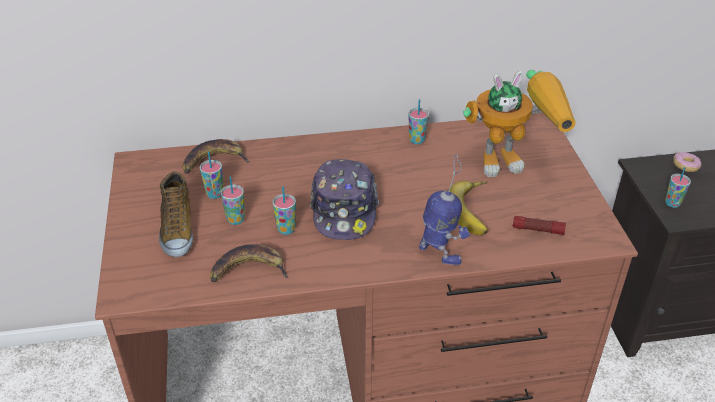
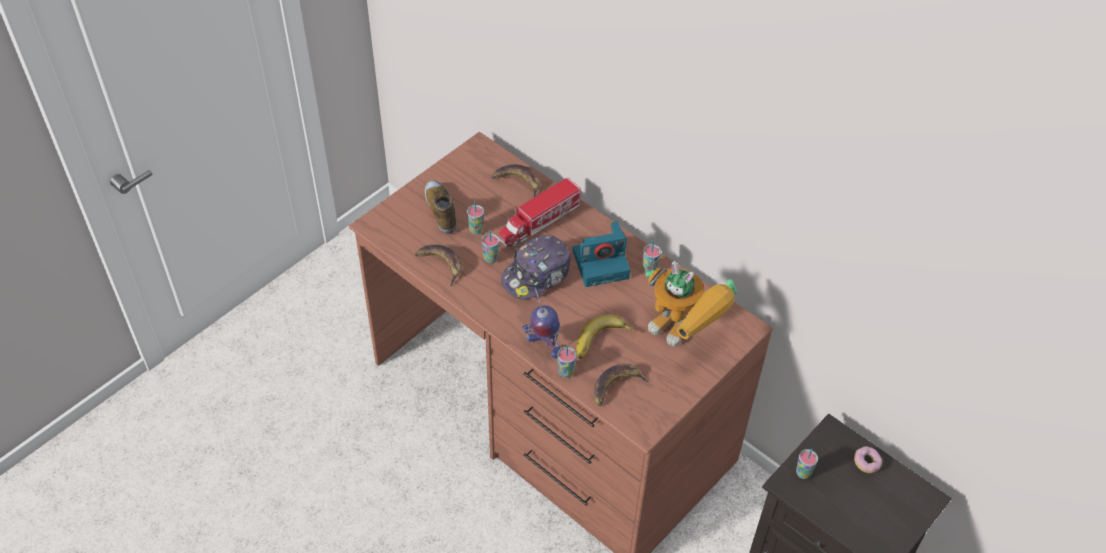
camera: 50 degrees right, 10 degrees up
(177, 230) = (441, 210): shoe -> shoe turned 120 degrees clockwise
(215, 194) = (488, 204): cup -> cup (566, 372)
(280, 173) = (539, 221): none -> toy truck
(378, 163) = (601, 263): none -> camera
(440, 252) = (543, 345): toy robot -> toy robot turned 120 degrees clockwise
(537, 230) = (616, 386): flashlight -> banana

